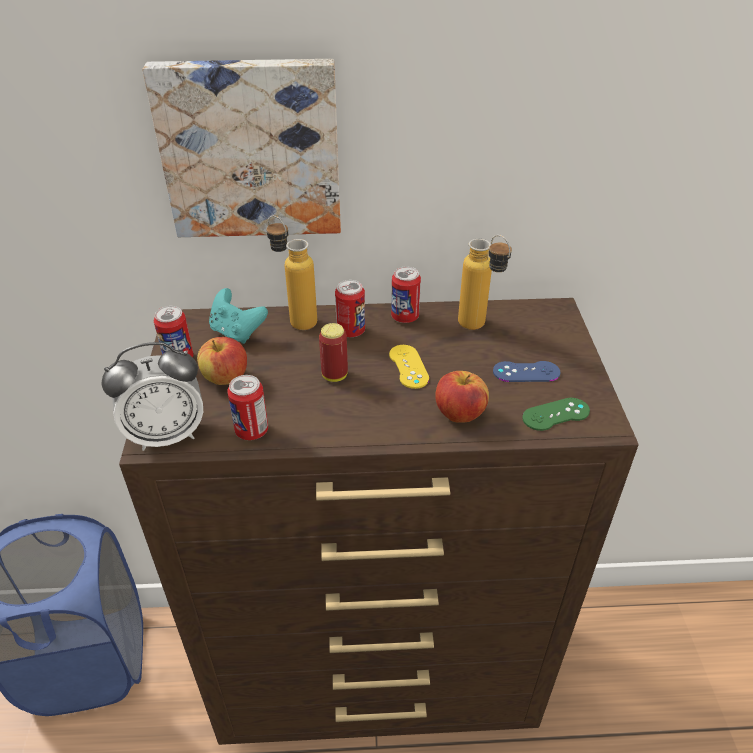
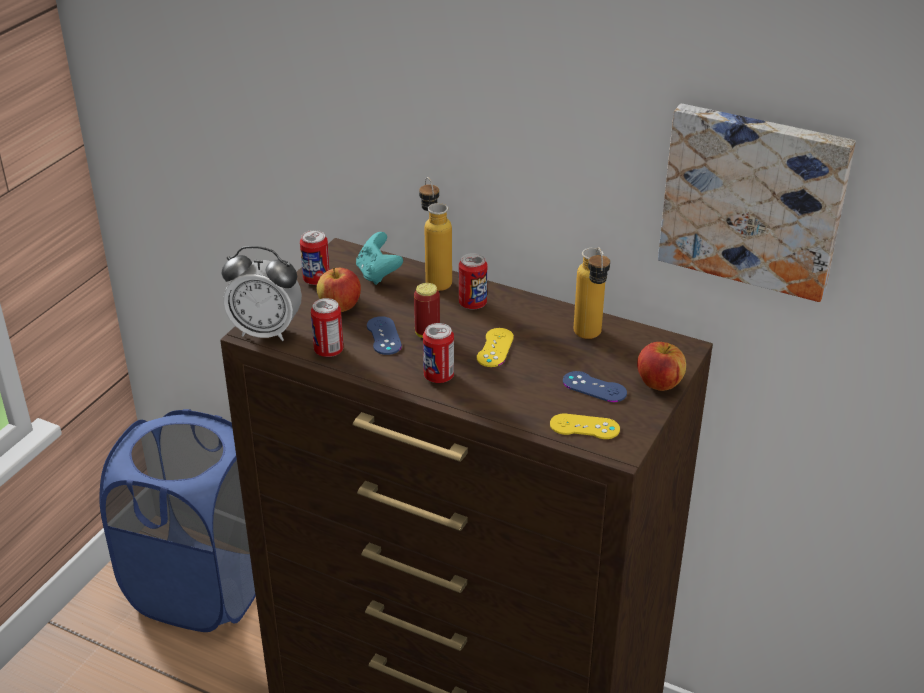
camera: 30 degrees right, 5 degrees down
(251, 149) = (425, 115): picture -> picture (754, 198)
(295, 393) = (384, 336): none -> blue game controller
(405, 317) = (531, 308): can -> can (438, 376)
(459, 414) = (502, 397): apple -> apple (659, 383)
(556, 414) = (584, 427): green game controller -> yellow game controller

